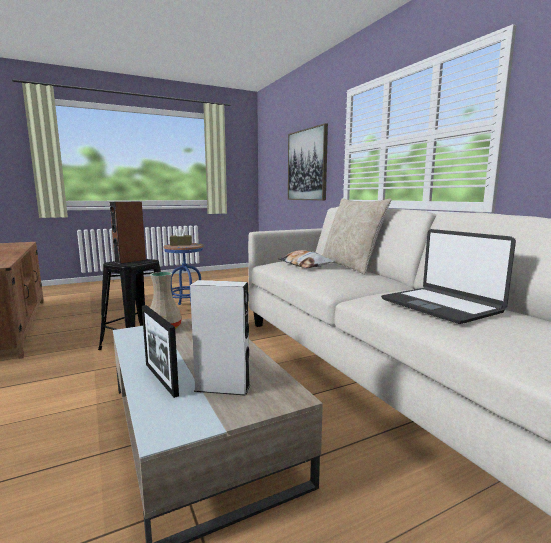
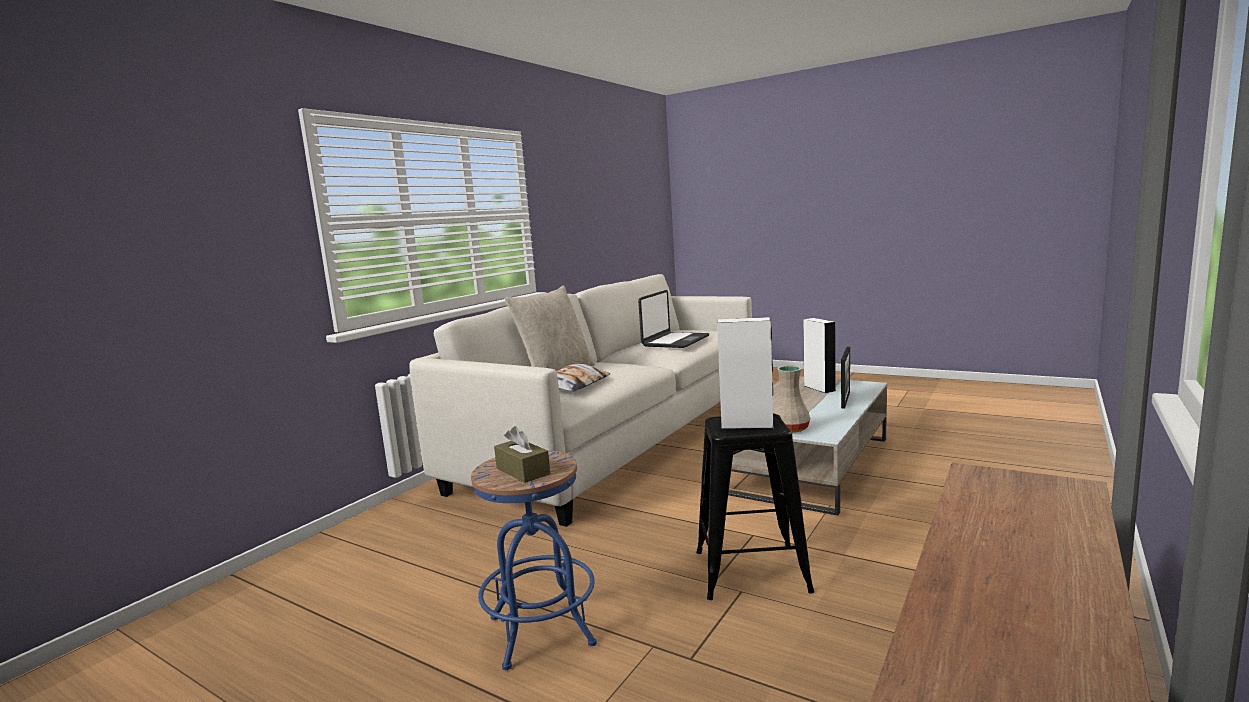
camera: 120 degrees left, 0 degrees up
(130, 261) = (746, 425): brown speaker -> white speaker
(307, 165) = (160, 257): picture -> none

